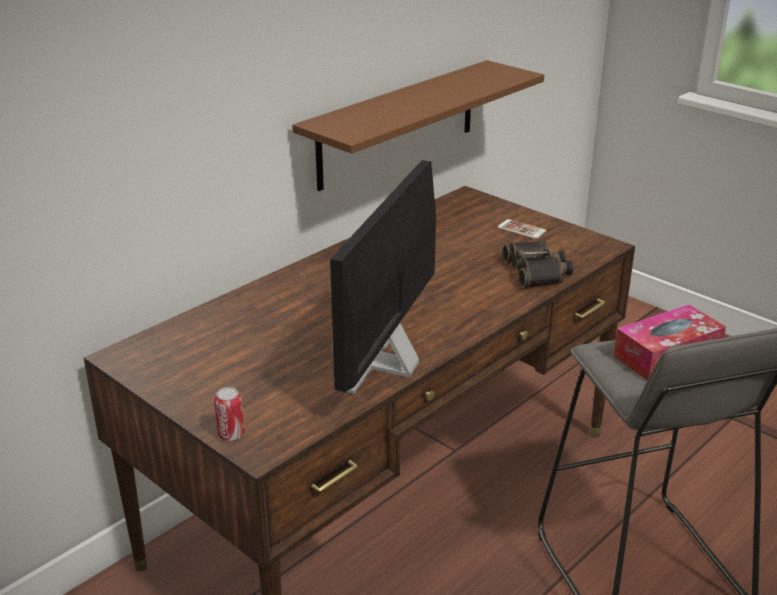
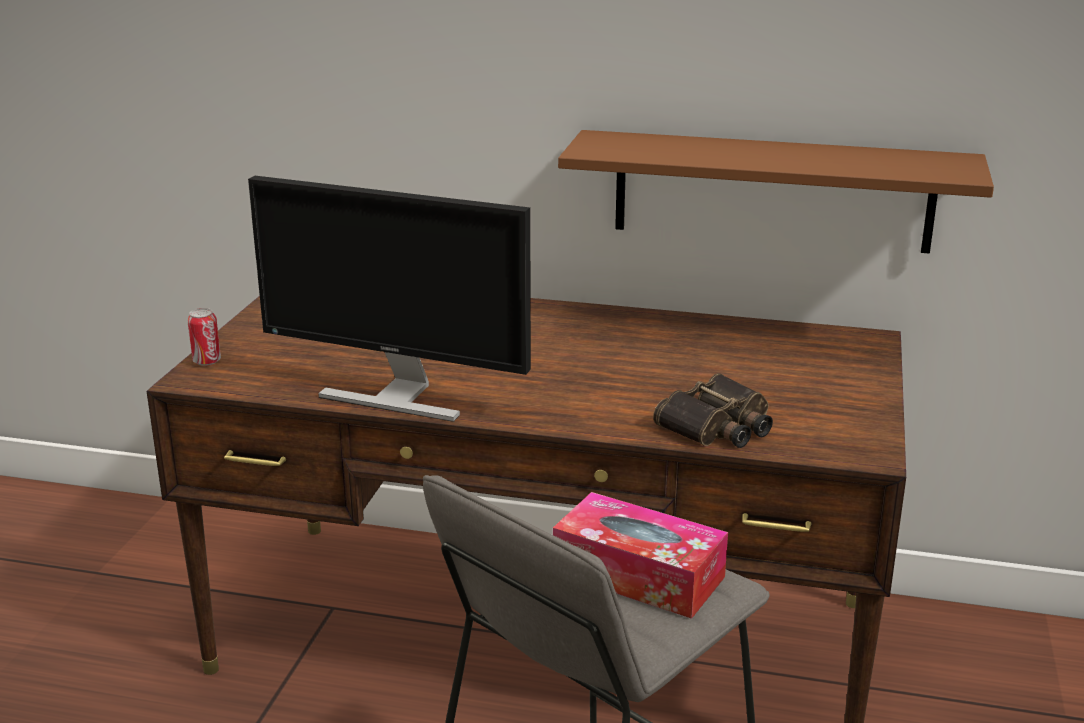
camera: 60 degrees right, 5 degrees down
(390, 363) = (397, 395): monitor -> monitor turned 150 degrees counterclockwise
(521, 230) = (825, 391): phone -> none

